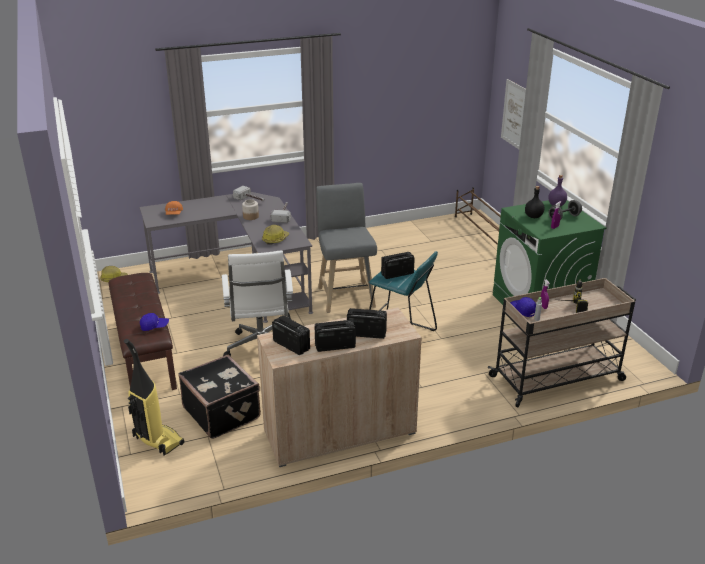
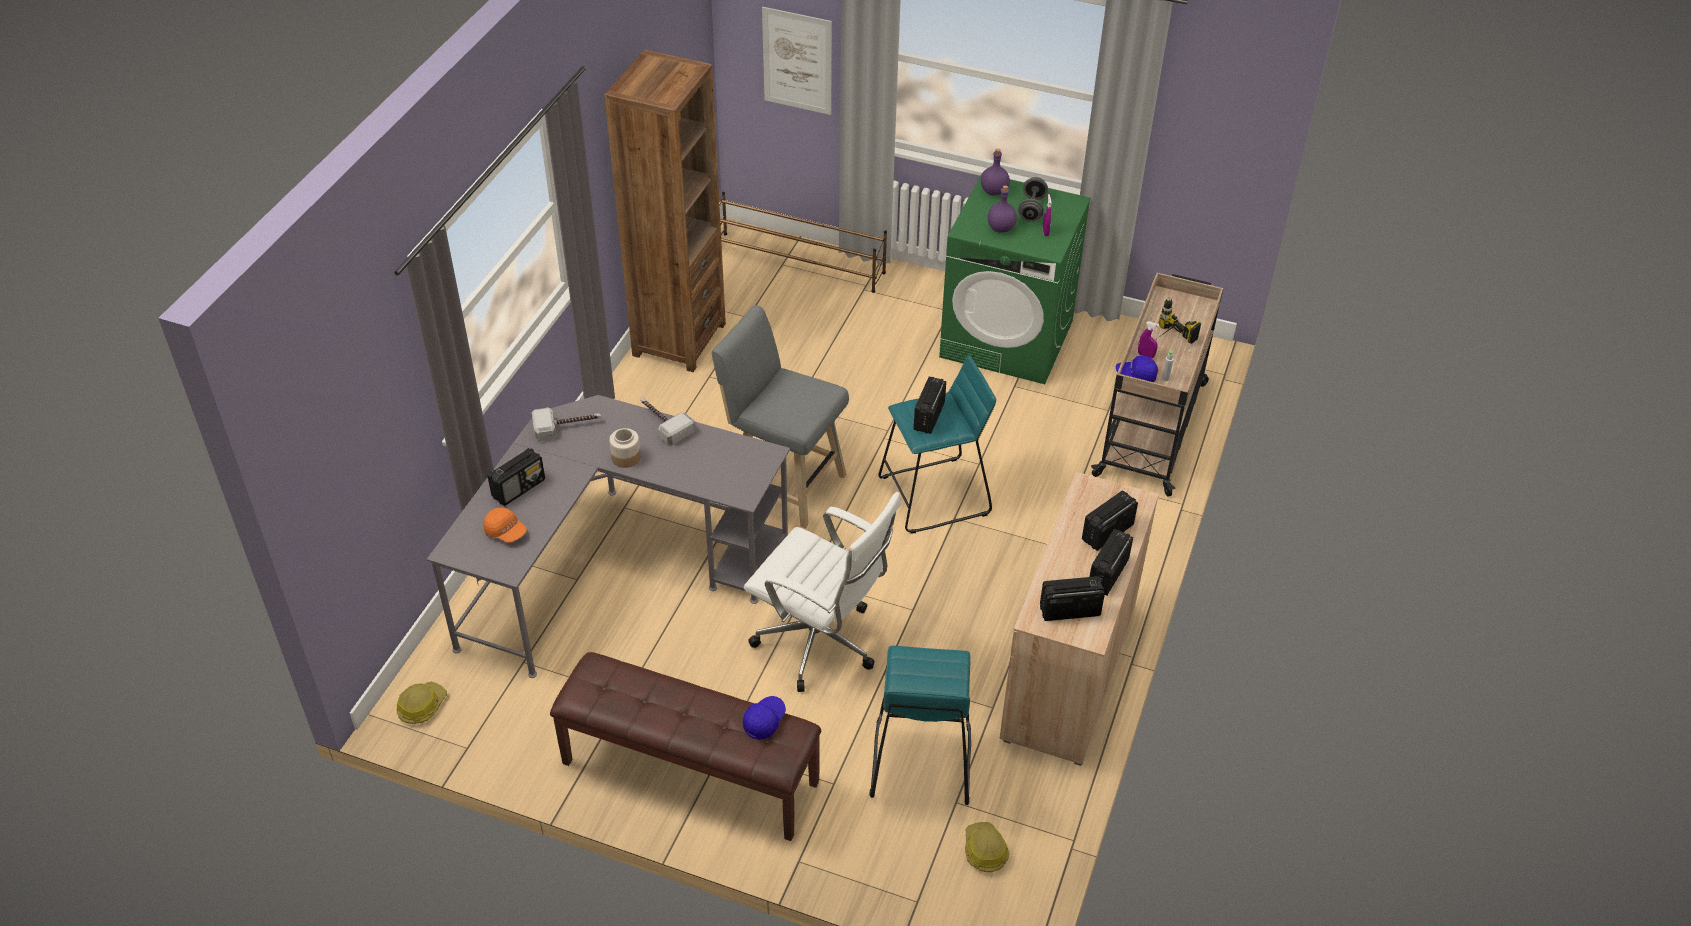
camera: 50 degrees left, 15 degrees up
(157, 440) = (915, 859): vacuum cleaner -> none
(202, 206) = (519, 488): none -> radio
(222, 412) = (920, 760): black suitcase -> turquoise stool
(275, 239) = (729, 472): hard hat -> hard hat (984, 851)
(391, 234) = (679, 339): none -> brown bookcase
(533, 216) = (1001, 228): black bottle -> purple bottle

